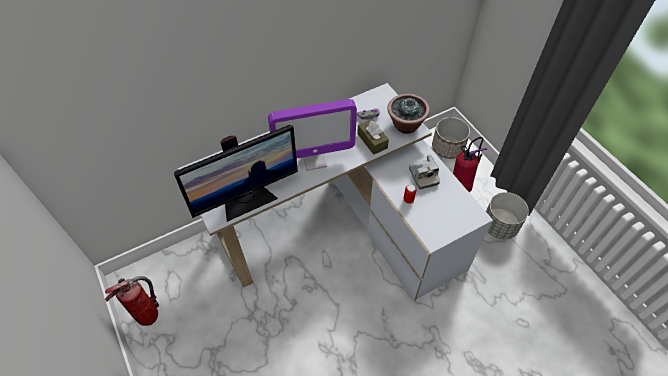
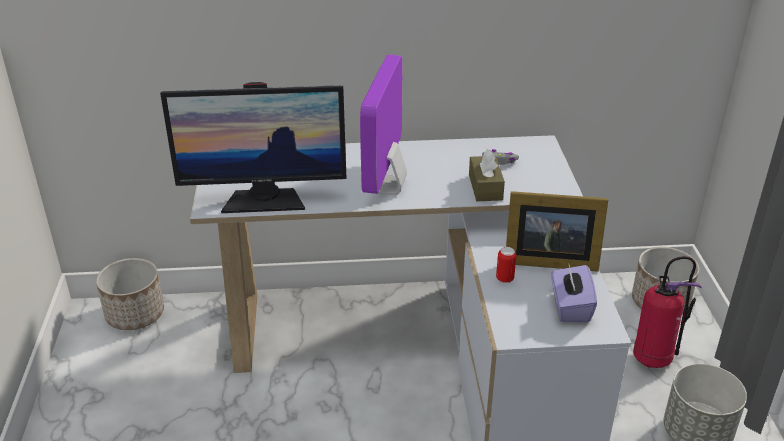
camera: 25 degrees right, 20 degrees down
(148, 316) = (89, 360): fire extinguisher -> none
(156, 270) = (135, 314): none -> planter
(314, 160) = (386, 185): monitor -> monitor turned 90 degrees clockwise
(405, 125) = (548, 184): potted plant -> none
(423, 176) = (547, 259): camera -> picture frame
(452, 207) = (570, 307): none -> purple tissue box

